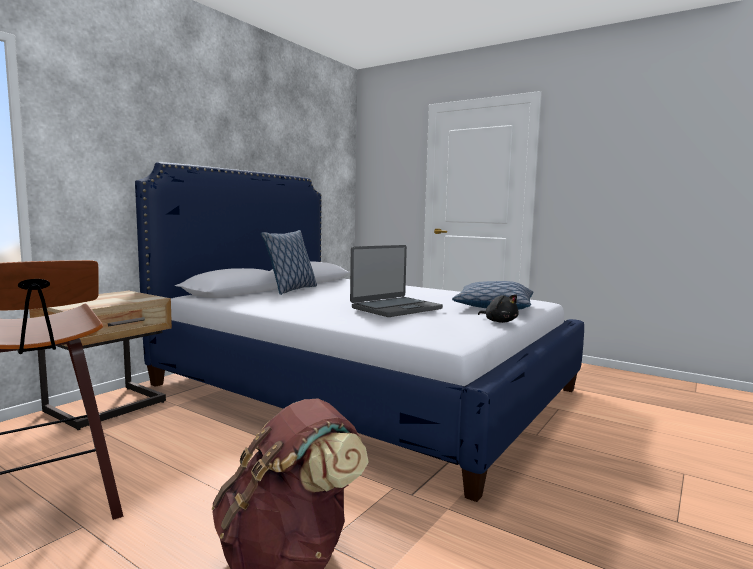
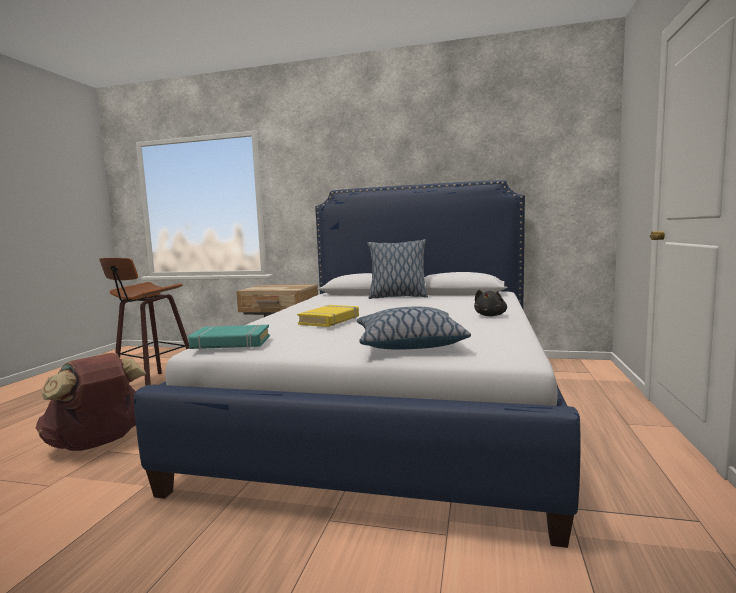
camera: 70 degrees right, 0 degrees up
(395, 308) = (330, 320): laptop -> yellow book
(456, 332) = (231, 343): none -> turquoise book
(499, 321) = (312, 351): black plush toy -> black plush toy (490, 315)

